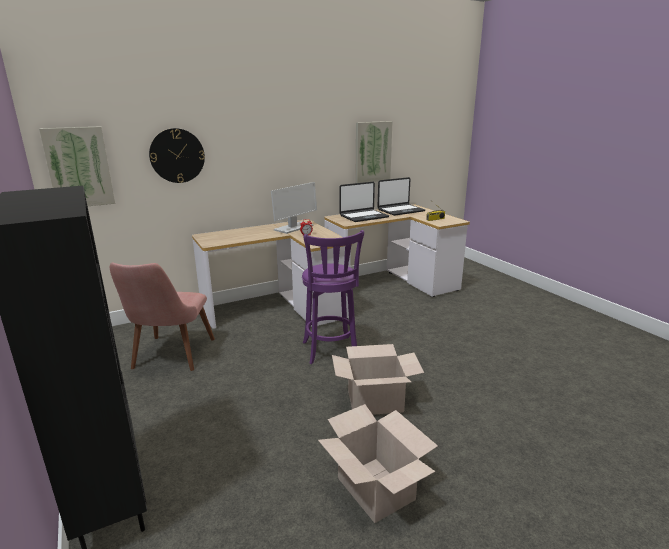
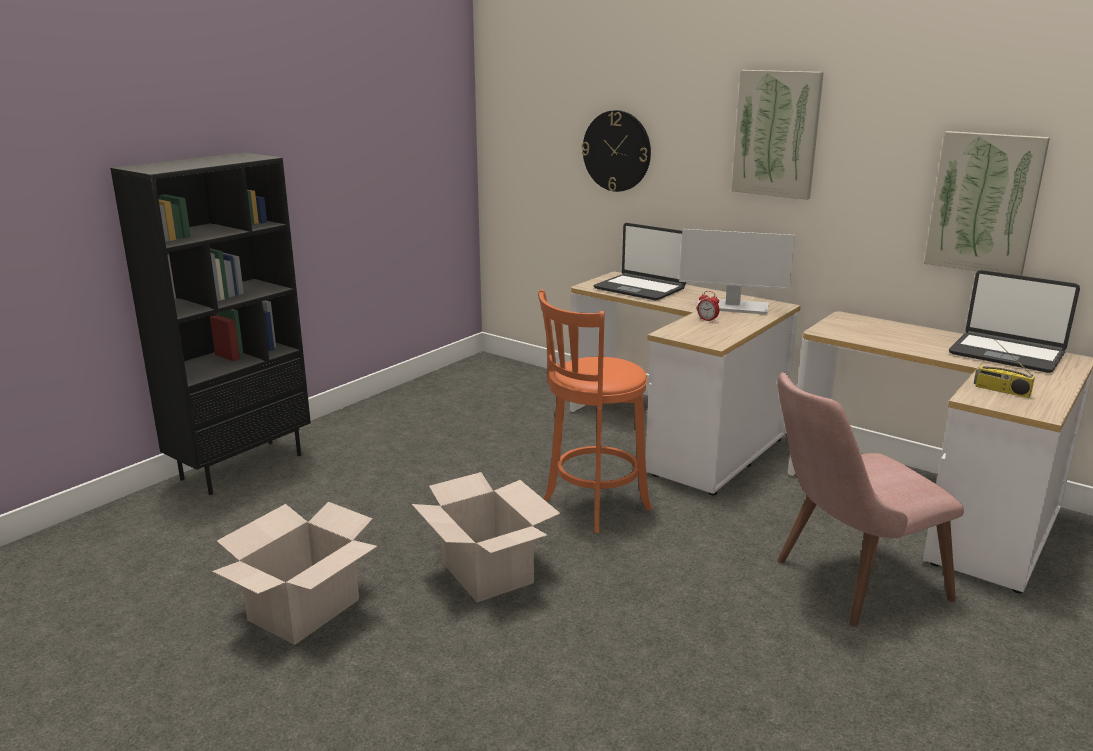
camera: 65 degrees right, 0 degrees up
(79, 167) = (515, 149): picture -> picture (776, 134)
(170, 358) = (478, 412): pink chair -> pink chair (844, 583)
(331, 351) = (592, 506): purple stool -> orange stool
(363, 216) = (892, 334): laptop -> laptop (640, 288)

